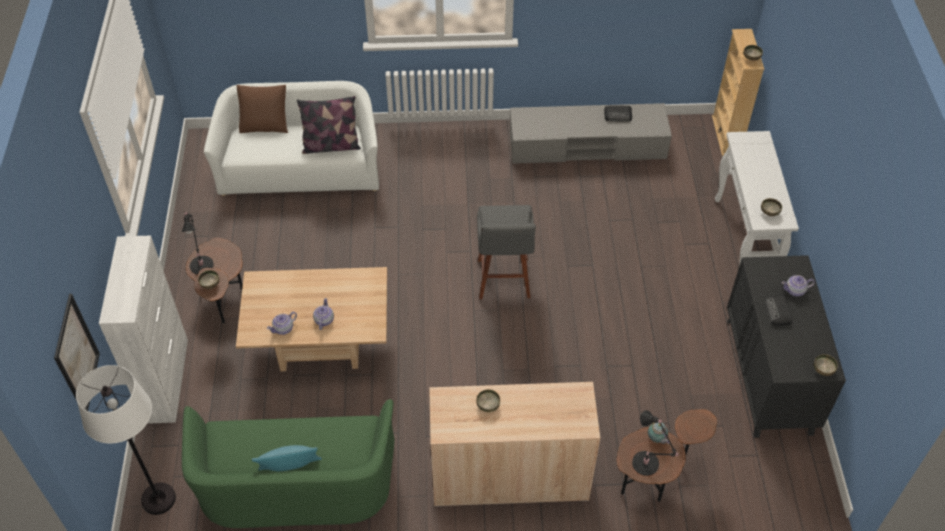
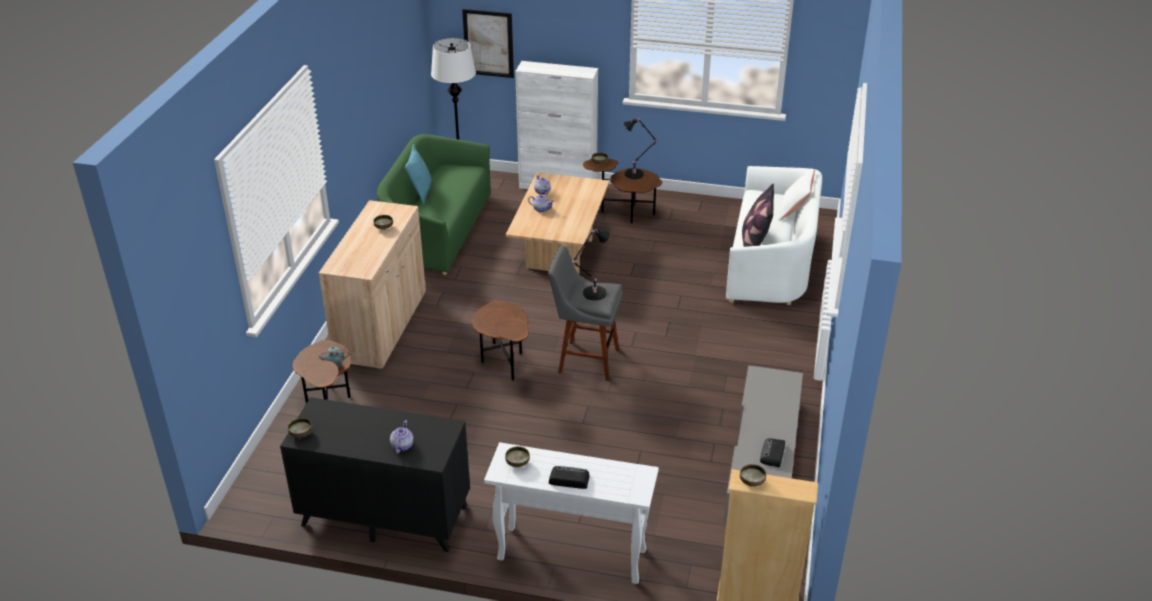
camera: 105 degrees right, 15 degrees down
(265, 123) = (794, 210): brown pillow -> white pillow
(531, 344) = (504, 363): none -> brown side table
(647, 465) = (315, 355): black table lamp -> black table lamp (592, 294)
(777, 312) = (383, 424): radio -> radio (568, 479)

